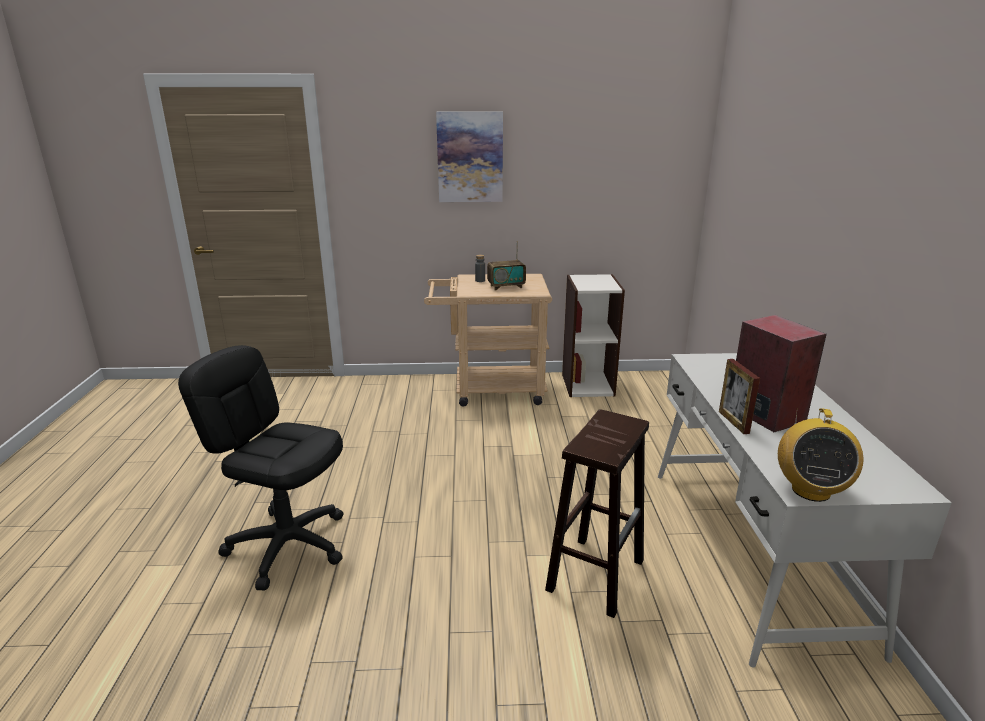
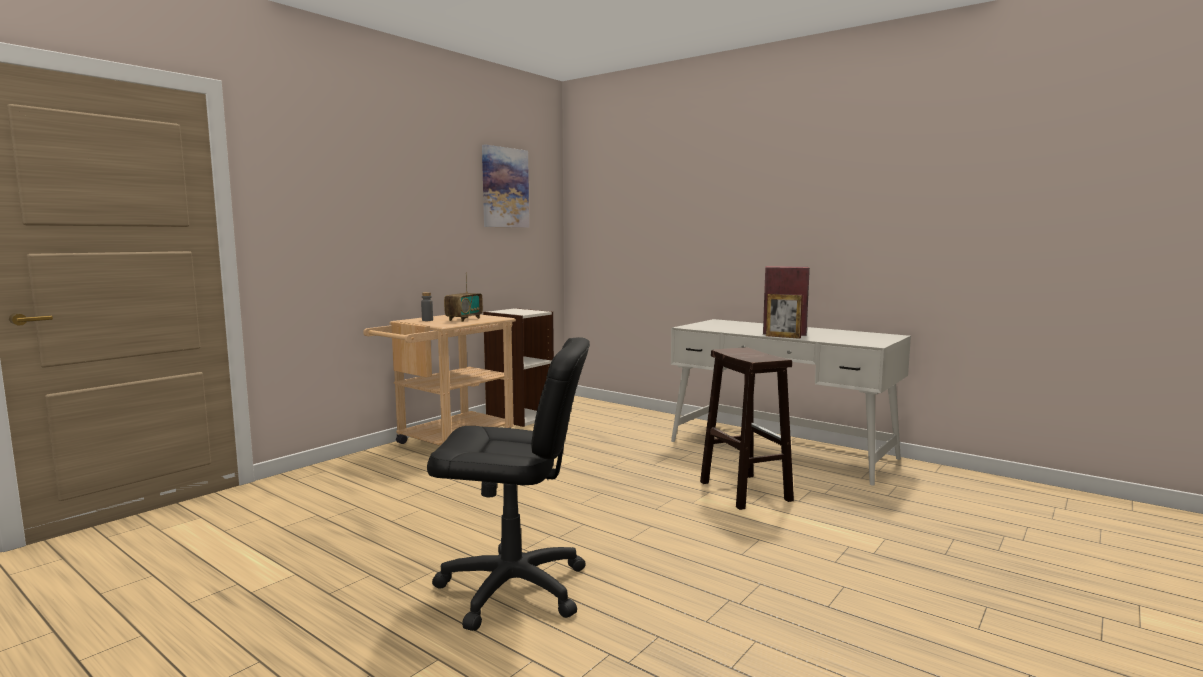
camera: 50 degrees left, 15 degrees down
(288, 545) = (513, 589): black office chair -> black office chair turned 150 degrees counterclockwise
(470, 157) = (393, 194): picture -> picture (504, 187)
(810, 490) = (874, 343): radio -> none

